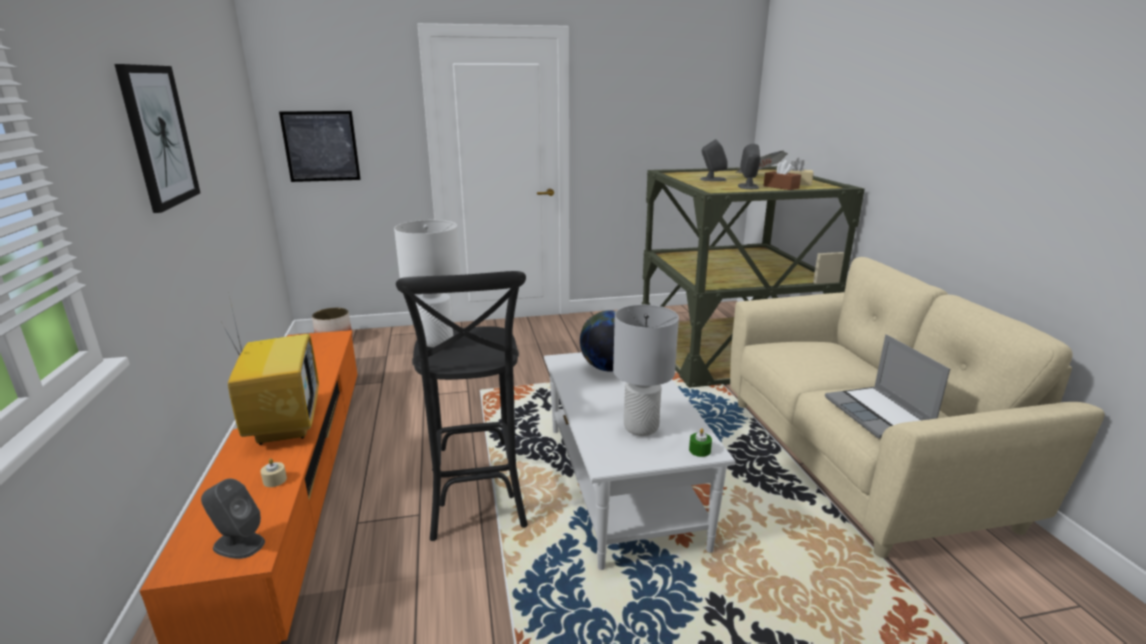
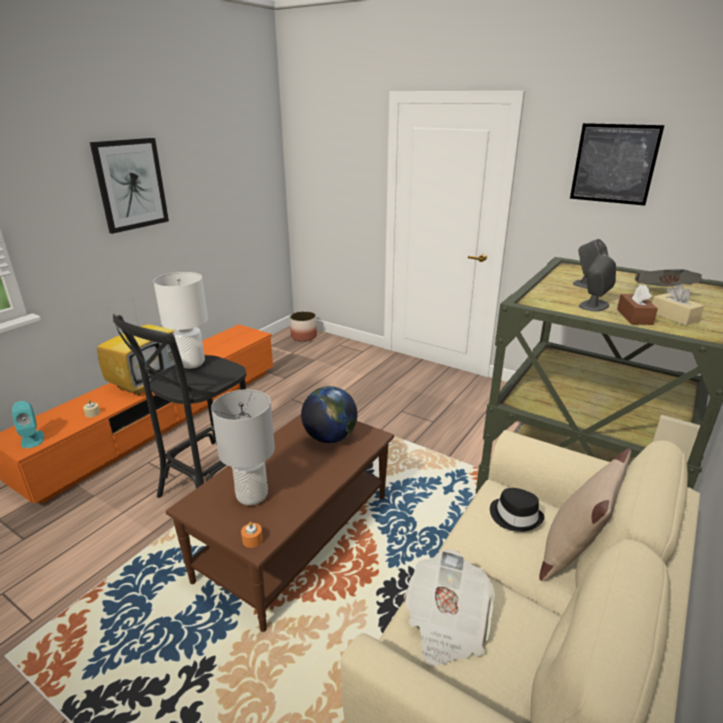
camera: 45 degrees right, 5 degrees up
(238, 544) = (32, 439): grey speaker -> turquoise speaker
(321, 146) = (317, 189): picture -> picture (614, 164)
(622, 484) = (295, 537): white coffee table -> brown coffee table
(699, 450) = (252, 540): green candle -> orange candle
(802, 352) = (515, 516): none -> black hat
(851, 355) = (574, 552): none -> beige pillow
(879, 414) = (446, 624): laptop -> newspaper

